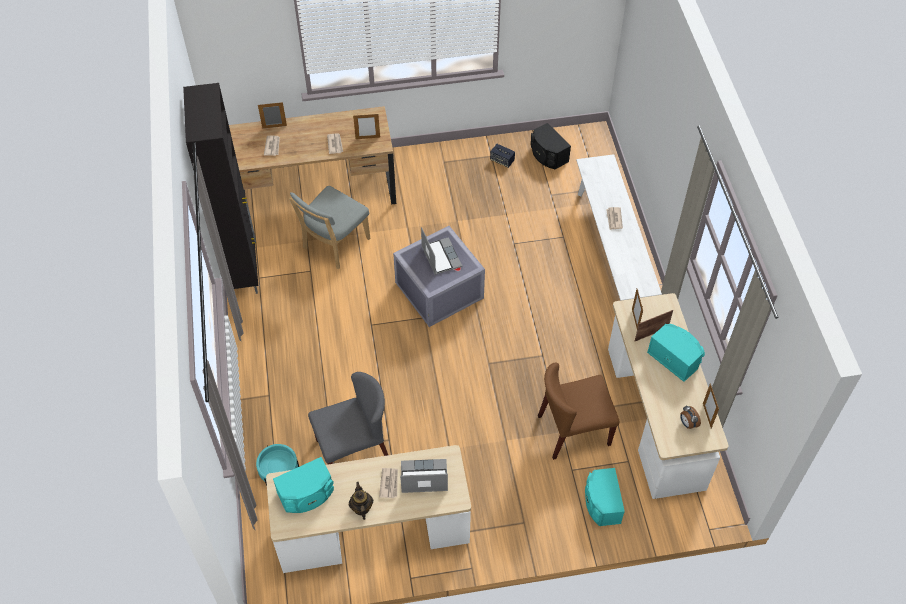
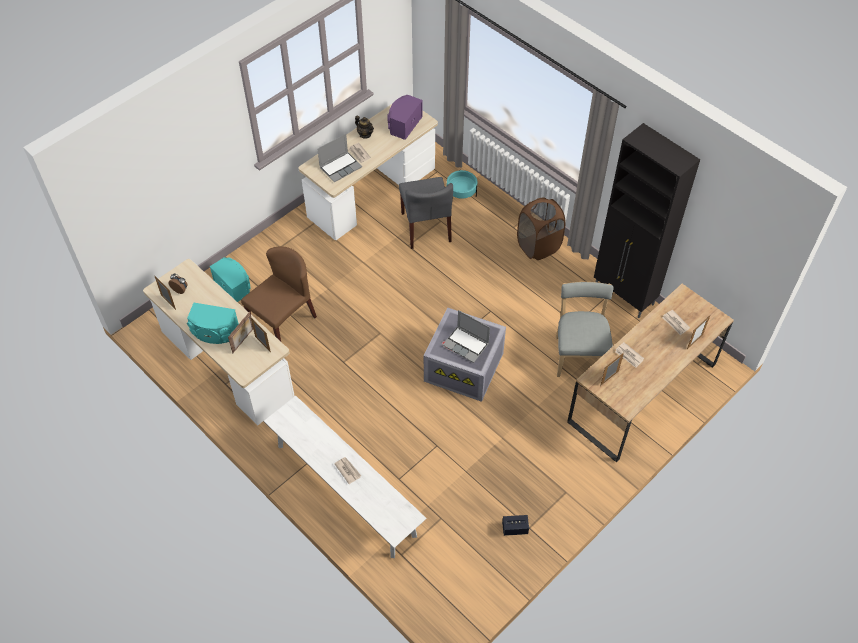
camera: 145 degrees right, 0 degrees up
(266, 360) = (538, 246): none -> brown laundry basket
(307, 495) = (403, 124): turquoise speaker -> purple speaker
(353, 449) = (426, 227): grey chair -> grey chair turned 45 degrees counterclockwise
(547, 155) = (477, 564): black speaker -> none

